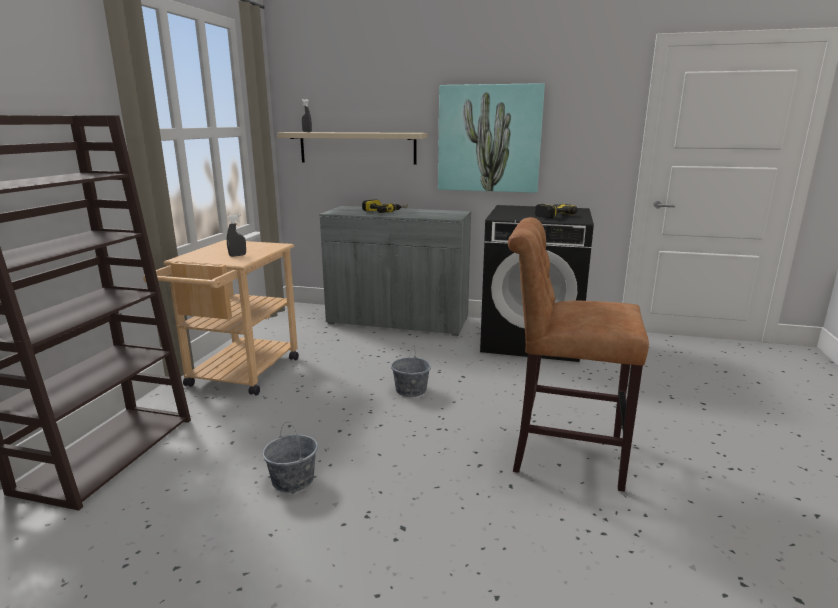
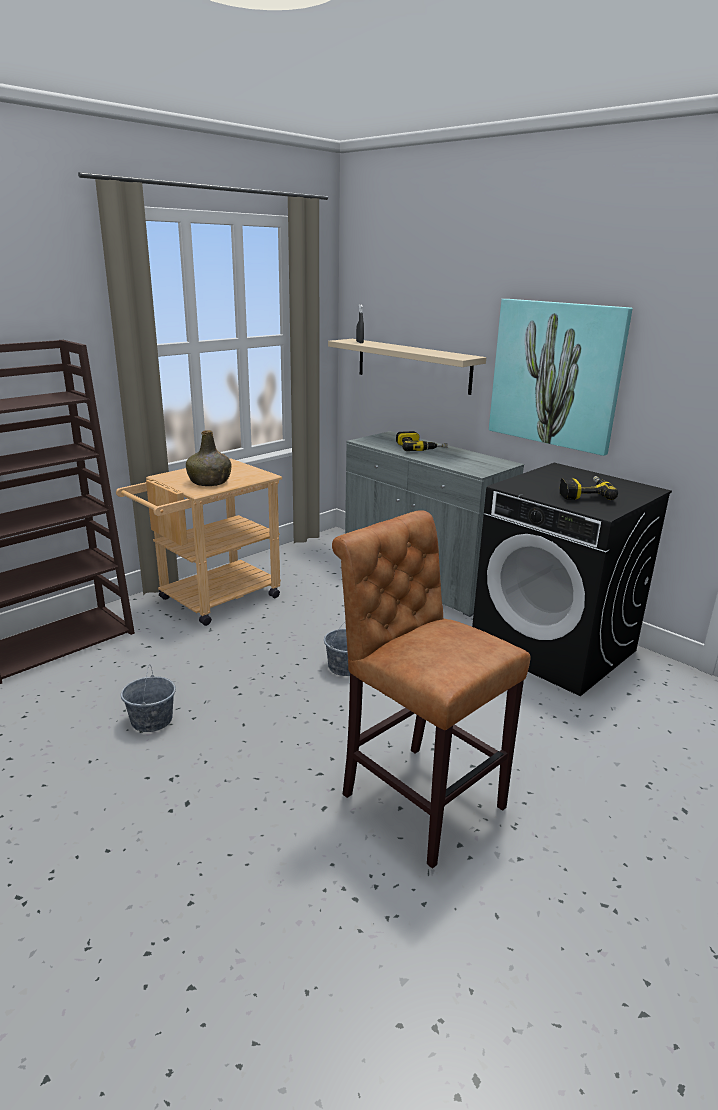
camera: 30 degrees right, 5 degrees up
(237, 255) = (210, 482): grey spray bottle -> green bottle

